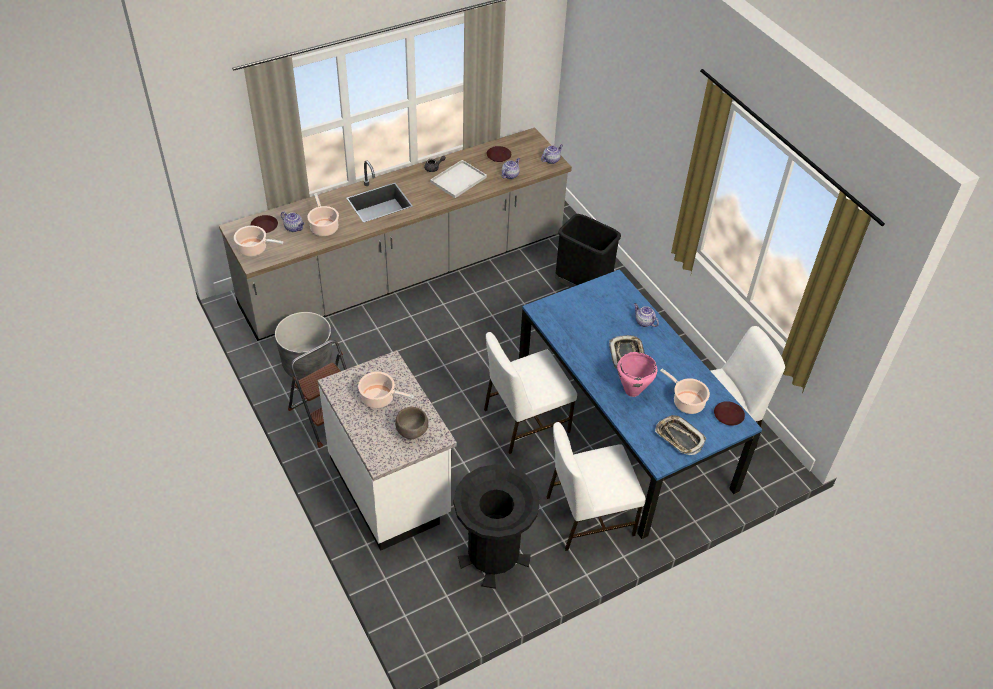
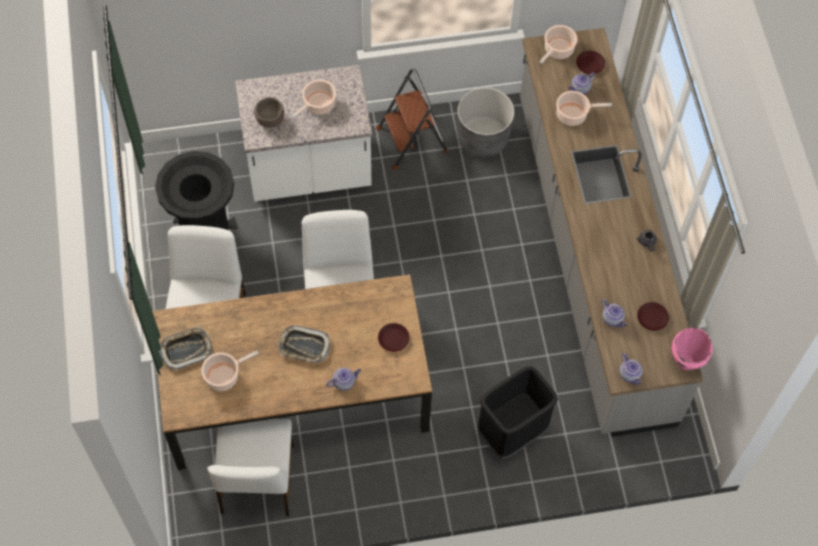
camera: 110 degrees right, 15 degrees up
(458, 180) = (617, 261): white tray -> none
(622, 428) = (297, 393): blue dining table -> brown dining table
(632, 390) = (258, 332): pink cooking pot -> pink cooking pot (685, 362)
(728, 416) = (191, 407): brown plate -> brown plate (393, 339)

